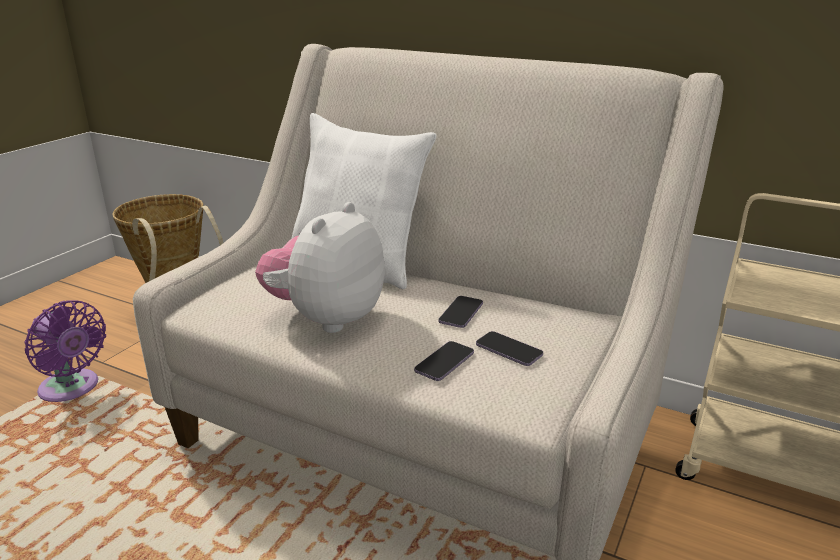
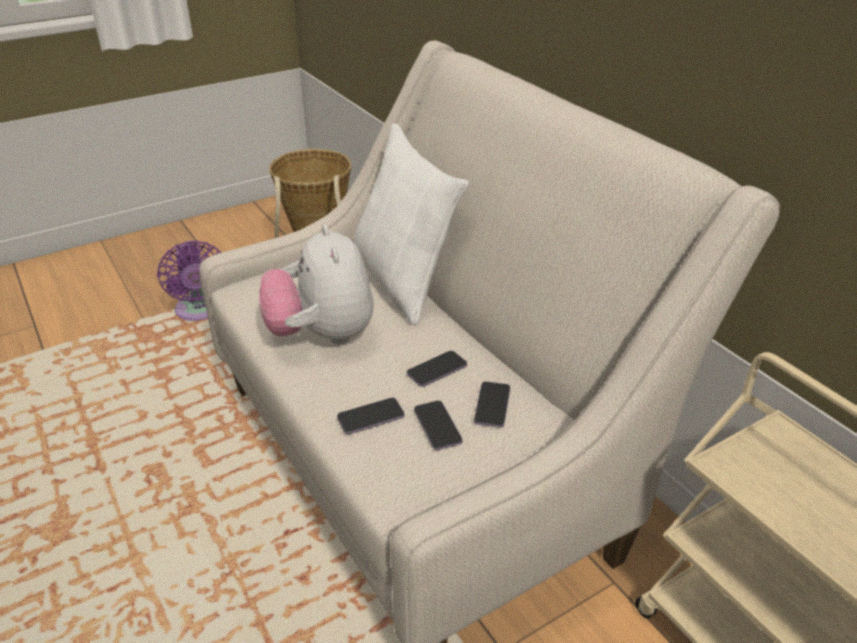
camera: 30 degrees right, 10 degrees up
(326, 318) = (322, 335): plush toy -> plush toy turned 75 degrees counterclockwise
(534, 323) = (492, 406): none -> phone

